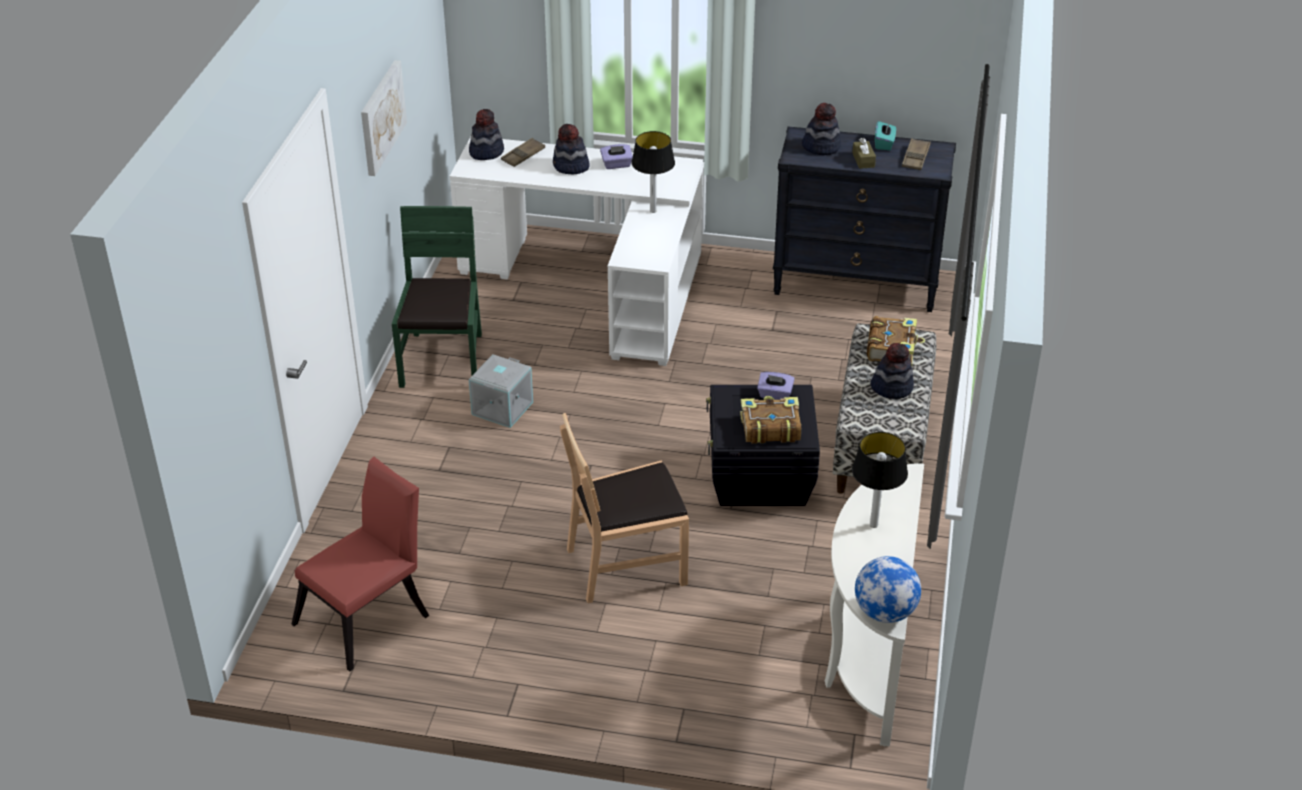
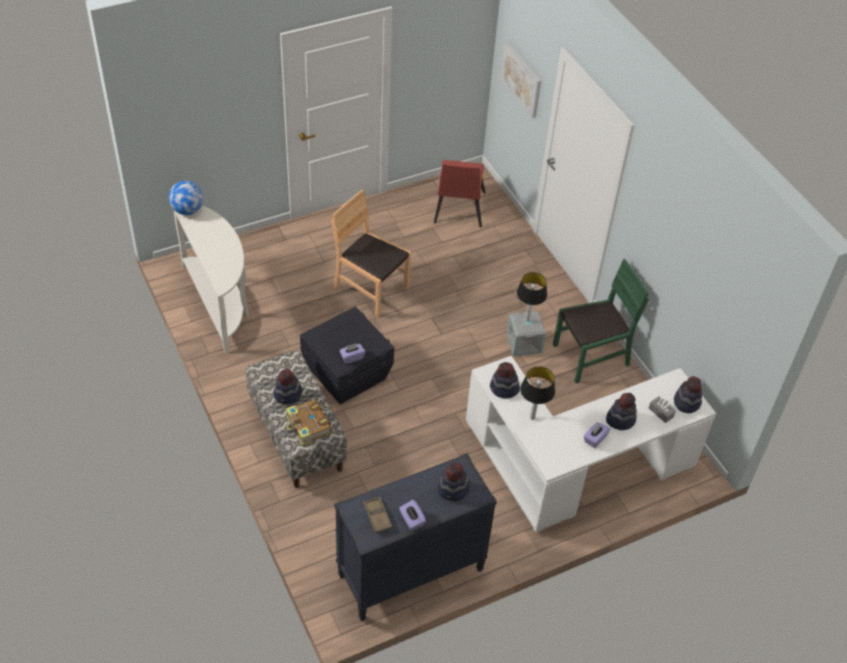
camera: 140 degrees right, 10 degrees up
(381, 117) = (671, 242): picture -> picture (522, 79)
(443, 360) = (591, 356): green chair -> green chair turned 75 degrees counterclockwise
(523, 155) = (661, 412): brown tray -> grey tissue box
(626, 565) = (370, 289): brown chair -> brown chair turned 90 degrees counterclockwise
(653, 242) = (504, 389): none -> hat
(769, 428) = (337, 334): book -> none
(863, 160) = (412, 491): brown tissue box -> none
(873, 524) = (221, 249): table lamp -> table lamp (527, 320)
(884, 144) = (411, 520): turquoise tissue box -> purple tissue box

